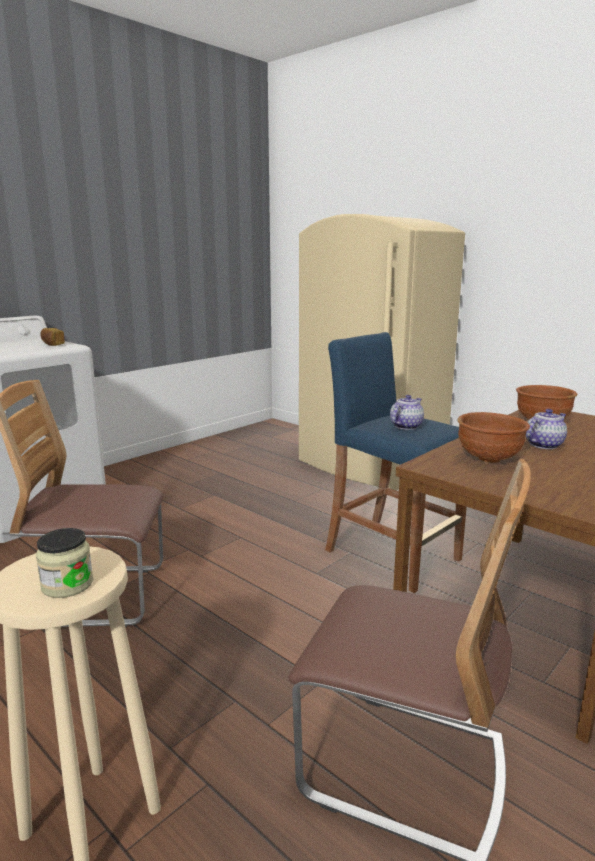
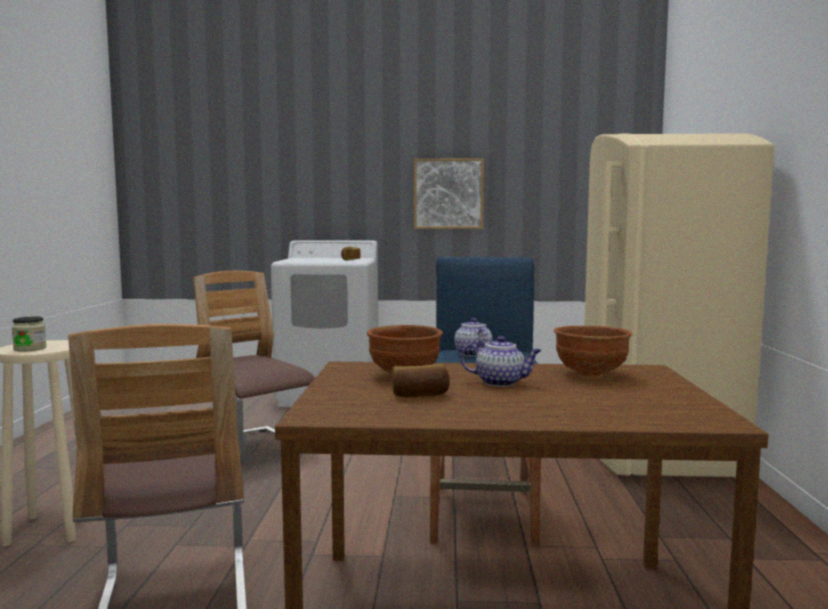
camera: 50 degrees right, 10 degrees down
(108, 256) = (448, 194): none -> picture
(406, 426) = (472, 354): teapot -> teapot turned 105 degrees counterclockwise
(562, 471) = (419, 395): none -> bread

